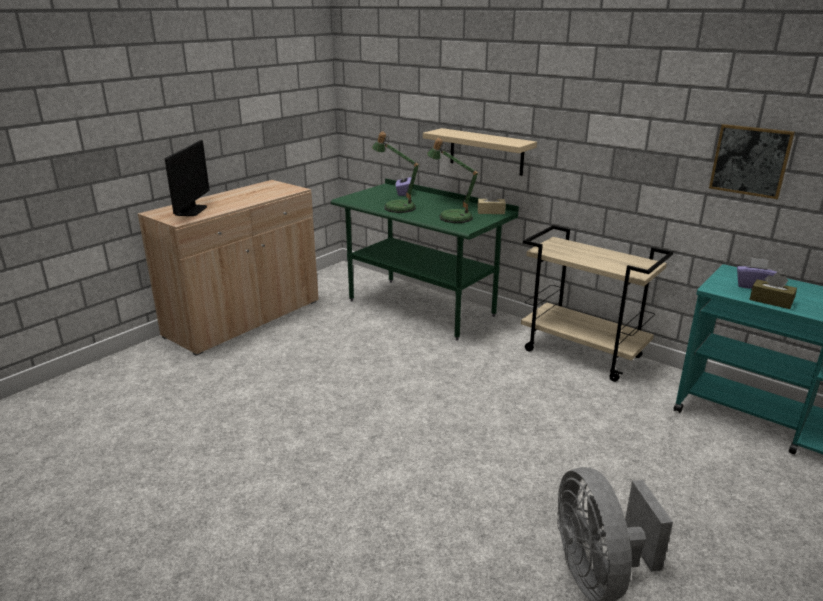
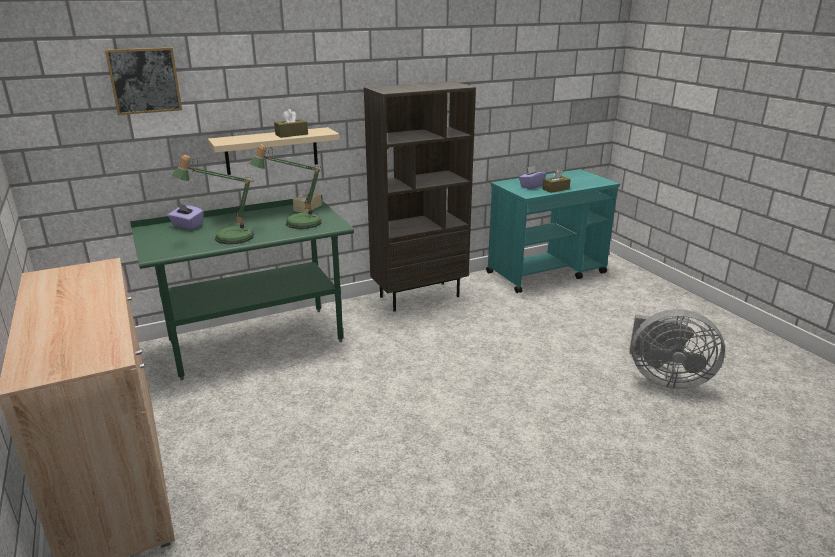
camera: 65 degrees left, 0 degrees up
(191, 210) = (71, 345): monitor -> none
(489, 138) = (291, 134): none -> brown tissue box
(583, 353) = (419, 296): beige cart -> brown bookcase
(750, 160) = (492, 104): picture -> picture (144, 80)

